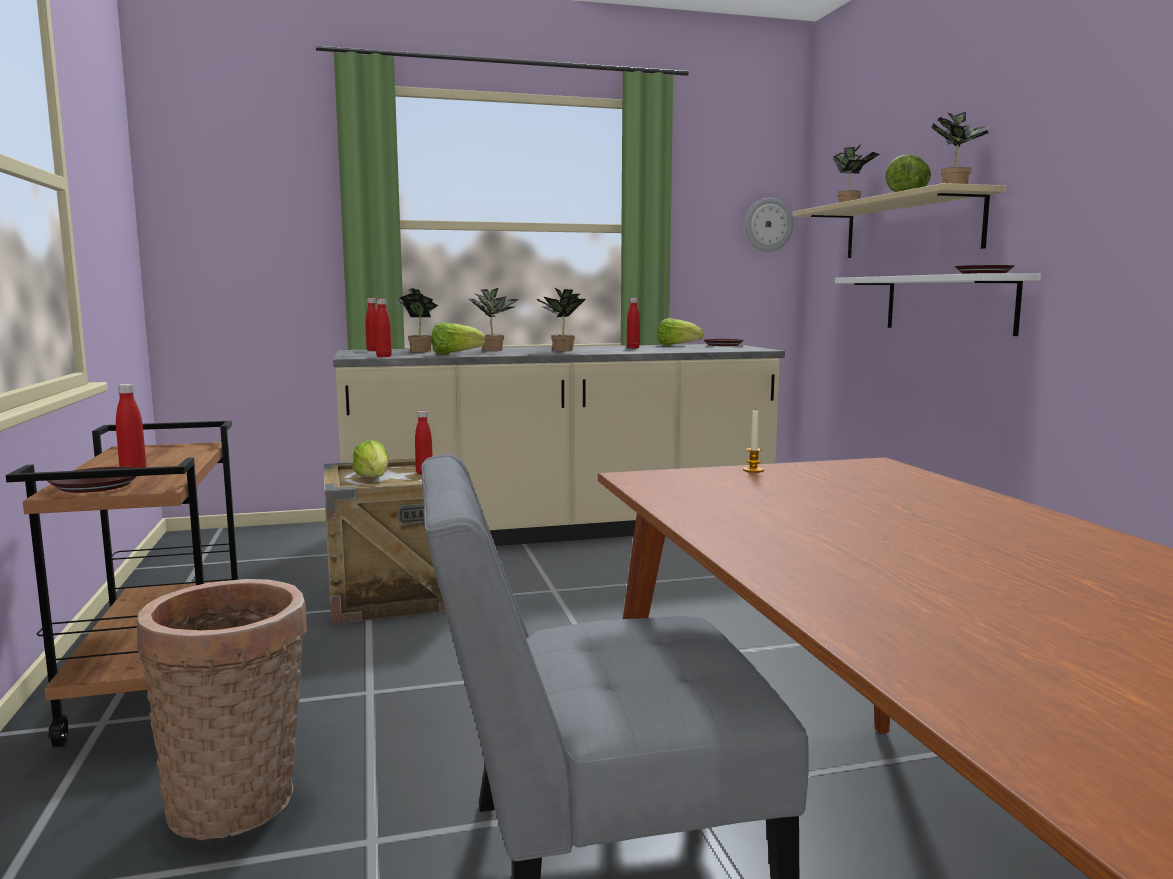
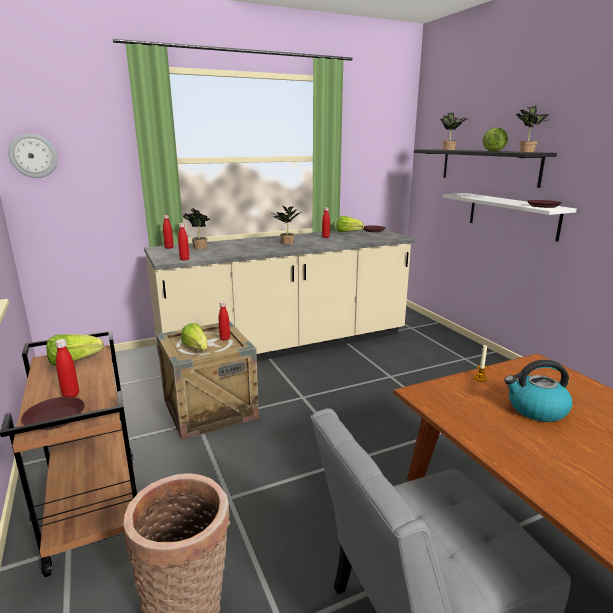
camera: 10 degrees left, 10 degrees up
(455, 354) = (226, 252): lettuce -> lettuce (74, 361)
(494, 350) = (245, 244): potted plant -> none
(768, 225) = (393, 153): wall clock -> wall clock (33, 156)
(812, 494) = (536, 409): none -> kettle
(910, 227) = (488, 166): beige shelf -> black shelf

